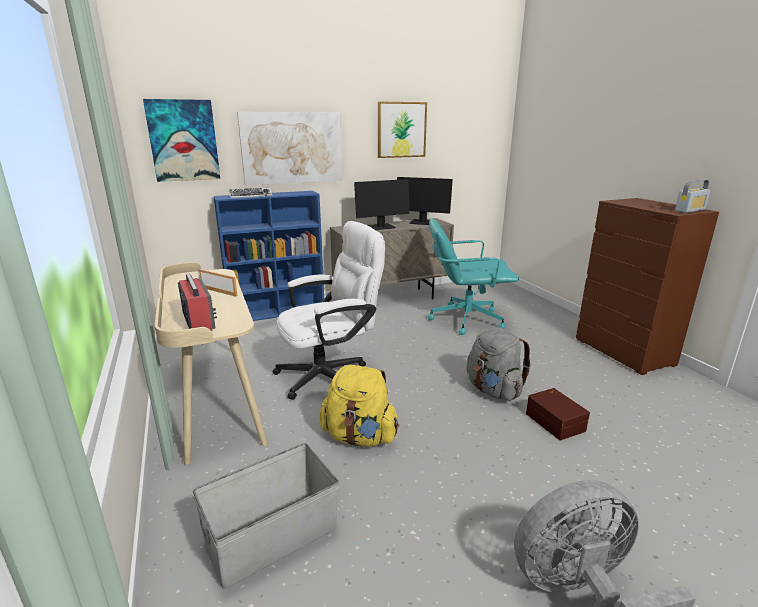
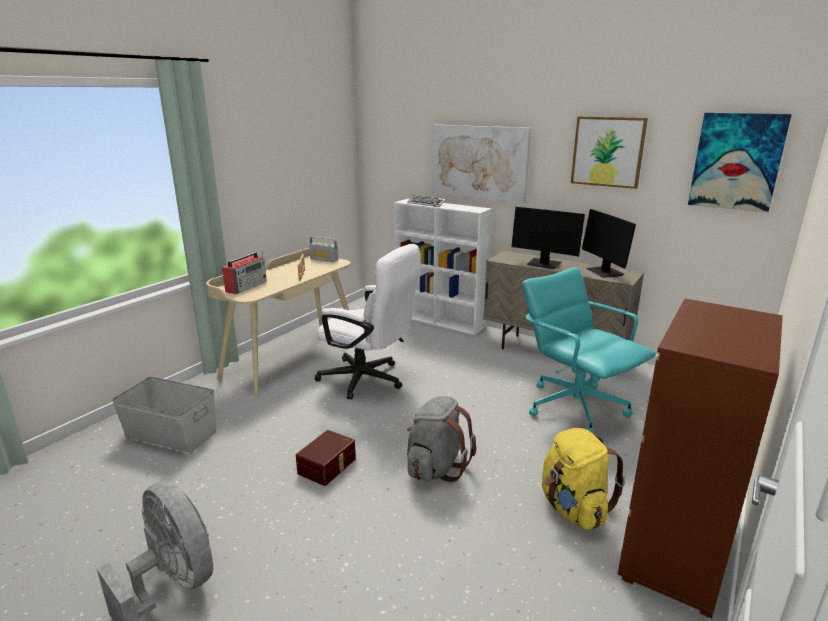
camera: 55 degrees right, 0 degrees up
(183, 140) = (393, 148): picture -> picture (736, 161)
(278, 312) = (440, 321): blue bookcase -> white bookcase
(360, 437) = (294, 425): yellow backpack -> yellow backpack (573, 508)
(556, 421) = (416, 523): brown storage box -> brown storage box (328, 466)
(690, 210) = (730, 352): radio -> radio (324, 259)

